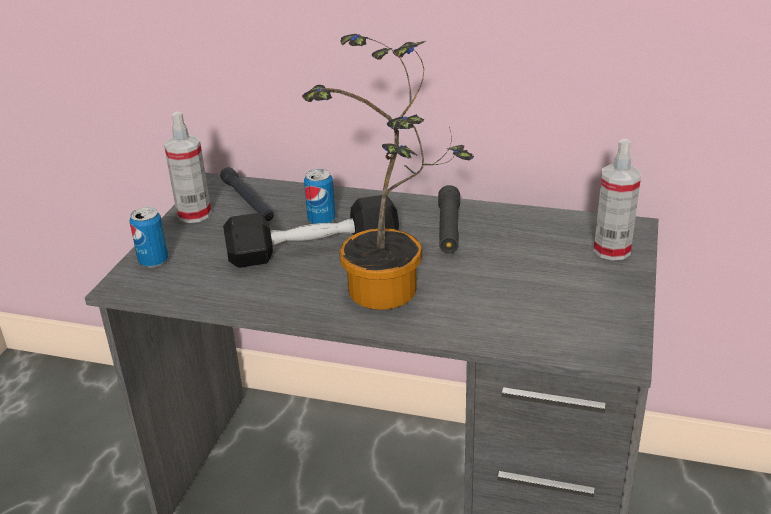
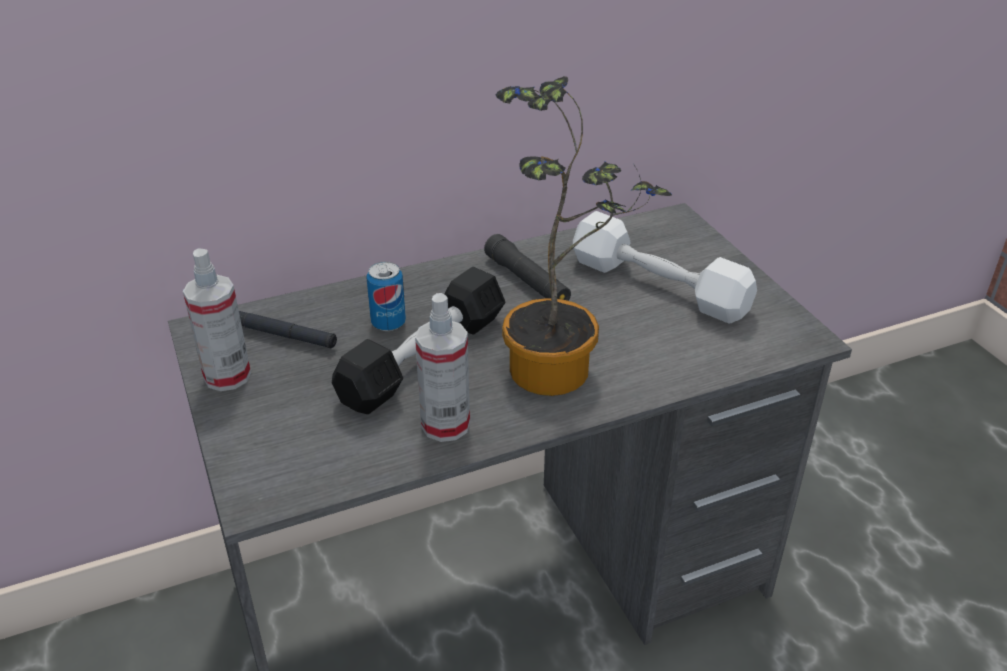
camera: 40 degrees left, 5 degrees up
(153, 261) = (255, 452): can -> none
(545, 268) = (658, 286): none -> white dumbbell
(611, 250) = (687, 246): spray bottle -> spray bottle (445, 425)

